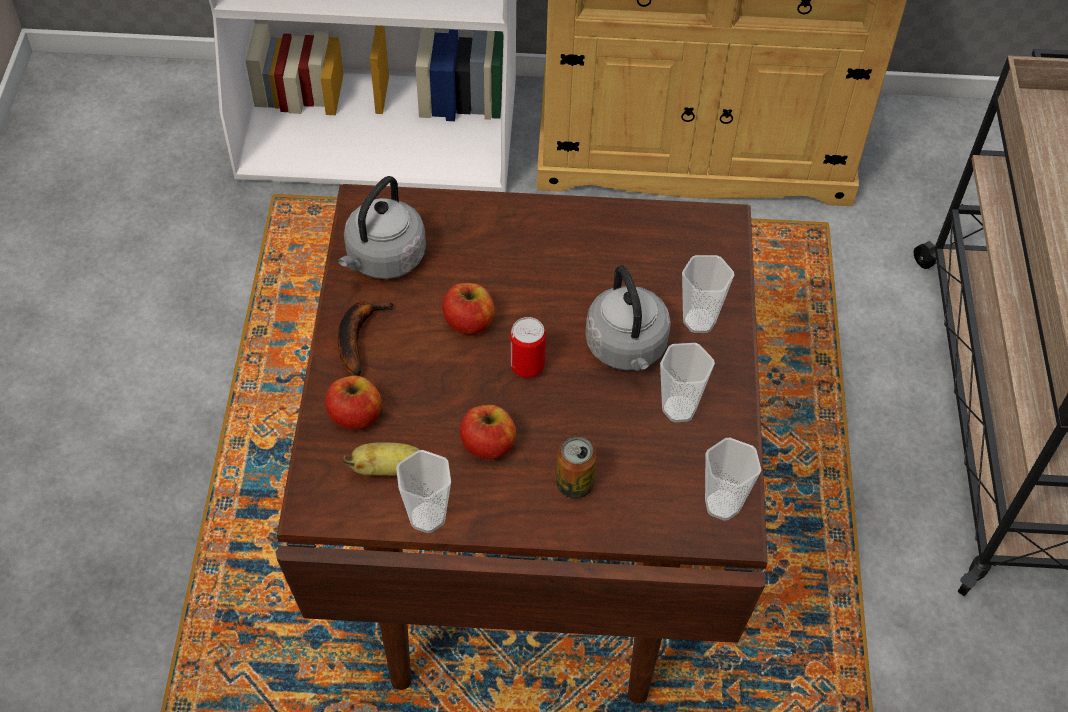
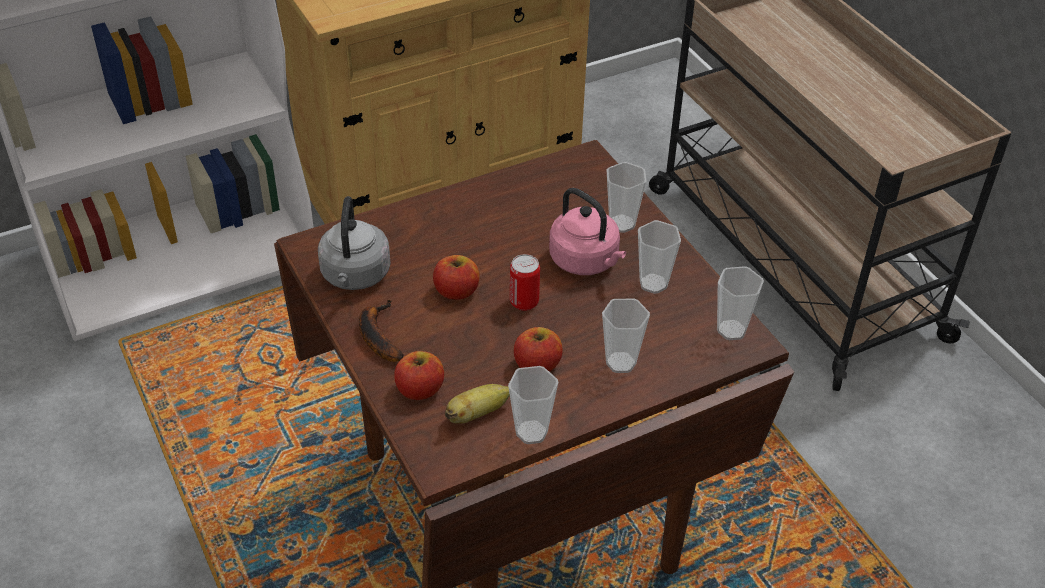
camera: 30 degrees left, 10 degrees down
(574, 484) = (620, 362): can -> cup
(627, 349) = (586, 261): grey kettle -> pink kettle

